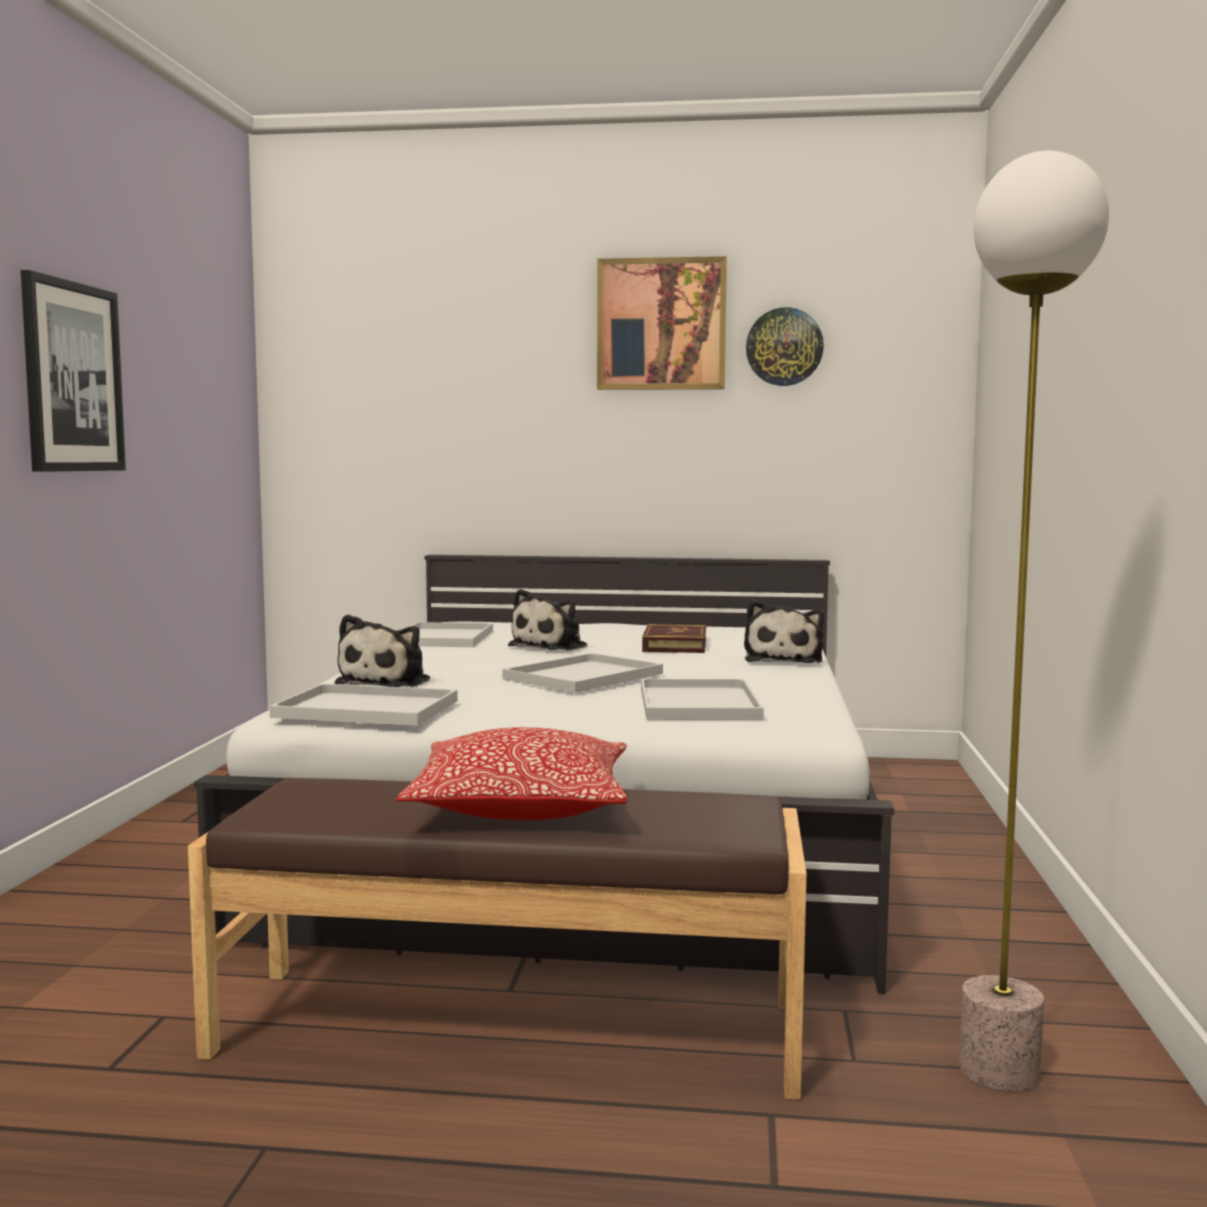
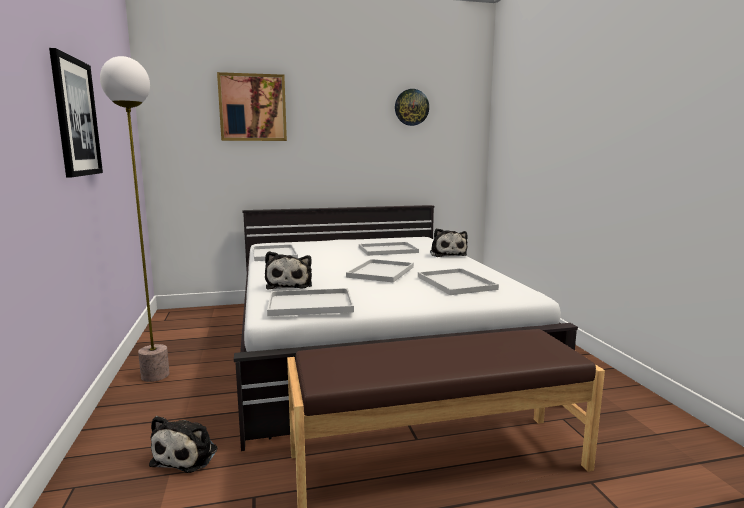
camera: 20 degrees left, 5 degrees up
(521, 807) = (446, 353): pillow -> none
(551, 646) = (335, 255): plush toy -> plush toy (188, 455)
(661, 324) = (355, 94): picture -> picture (252, 107)
(675, 645) = (389, 250): book -> white tray
(999, 1071) = (647, 437): floor lamp -> floor lamp (155, 375)

